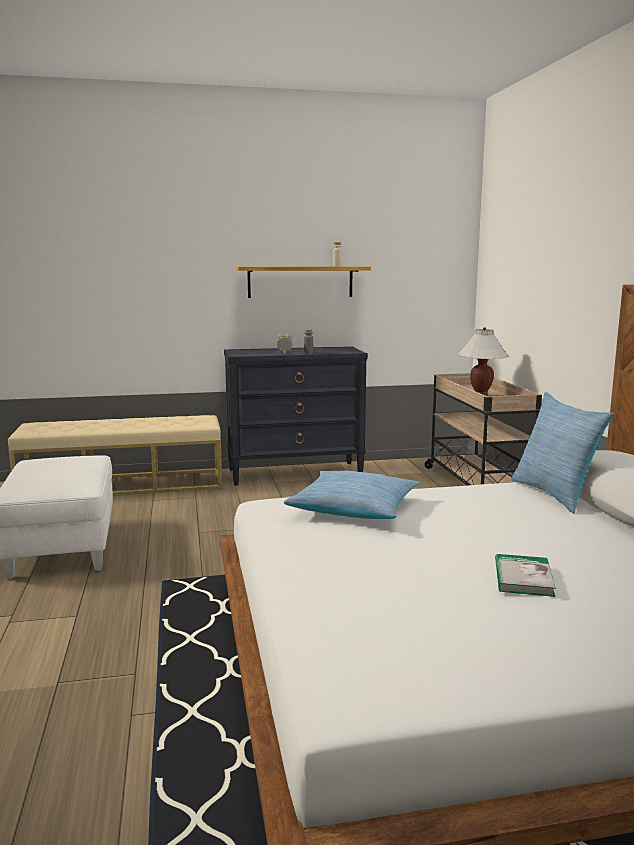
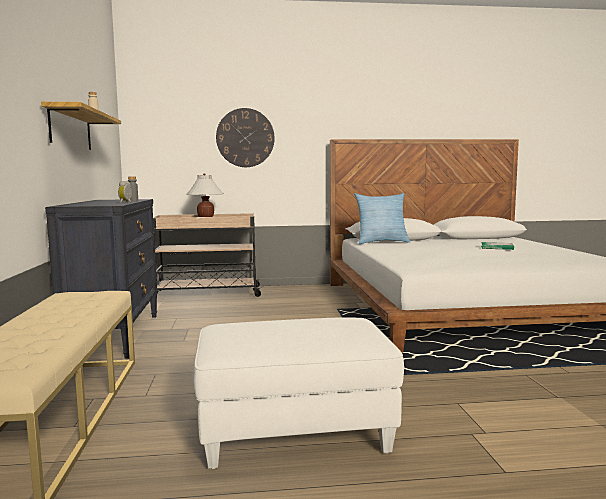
camera: 85 degrees left, 5 degrees down
(354, 507) = (420, 257): pillow -> none
(555, 277) = (245, 138): none -> wall clock

